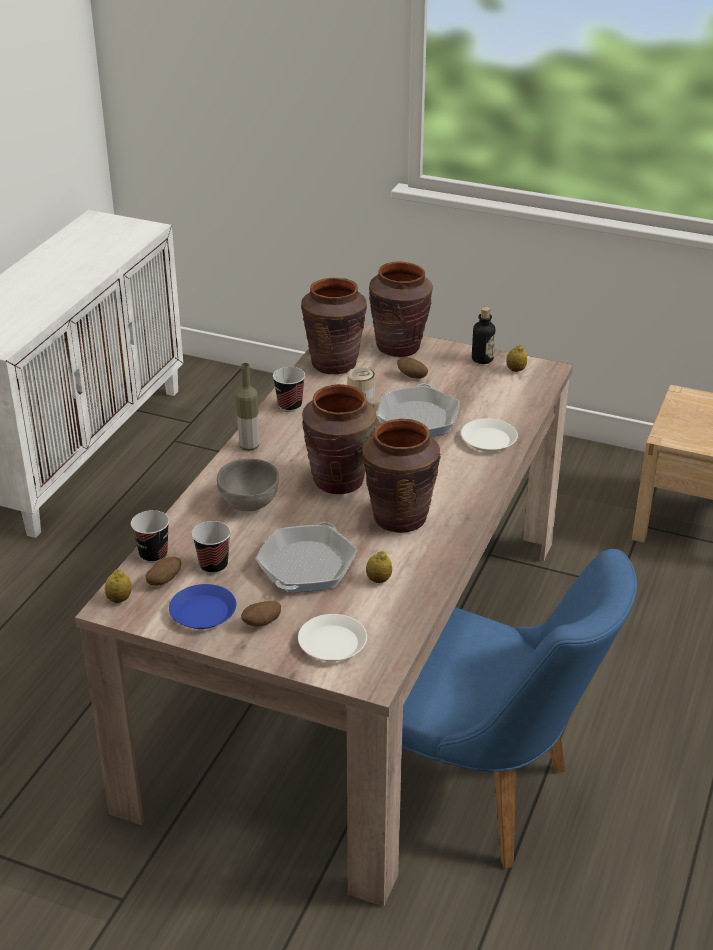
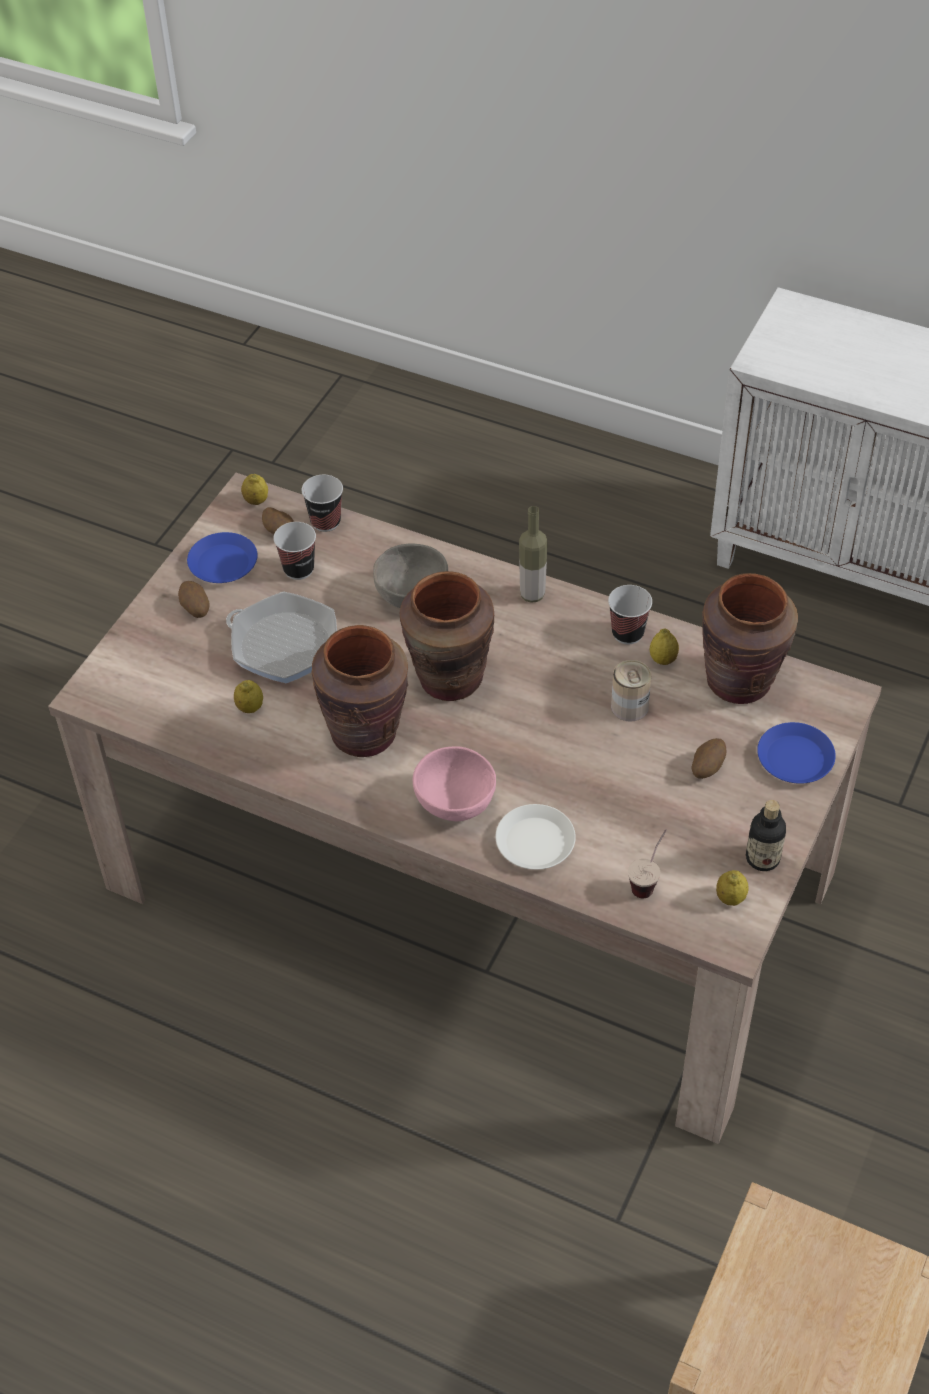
camera: 95 degrees right, 15 degrees up
(315, 392) = (663, 659): none -> lemon
(332, 643) = (152, 664): white plate -> none
(399, 347) = (794, 758): brown vase -> blue plate
(417, 419) = (590, 766): frying pan -> none
(462, 473) = (455, 805): none -> pink bowl
(488, 797) = (233, 1000): blue chair -> none
(509, 397) = (648, 880): none -> cup

